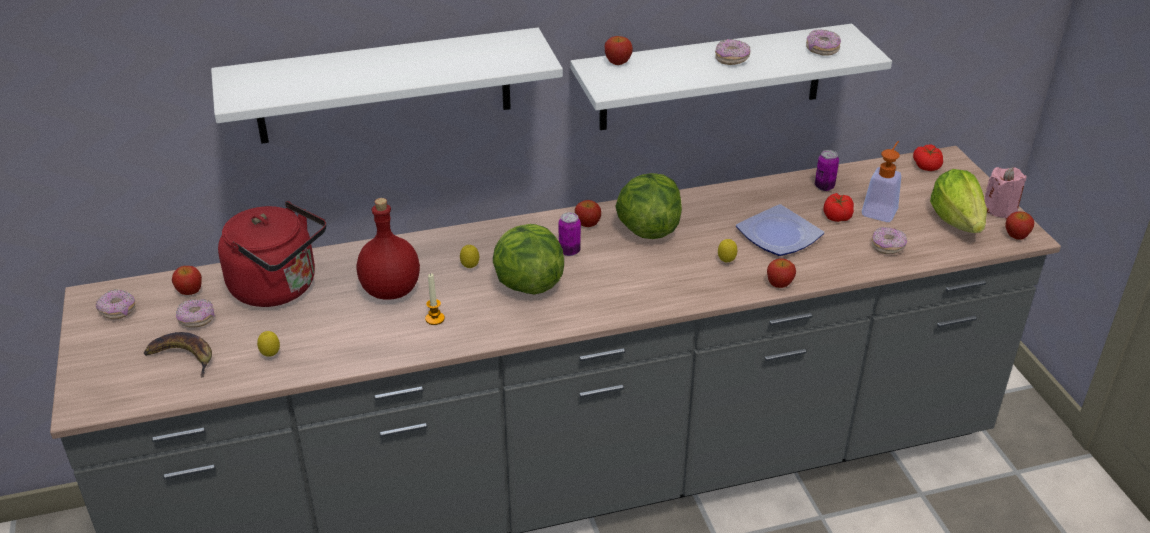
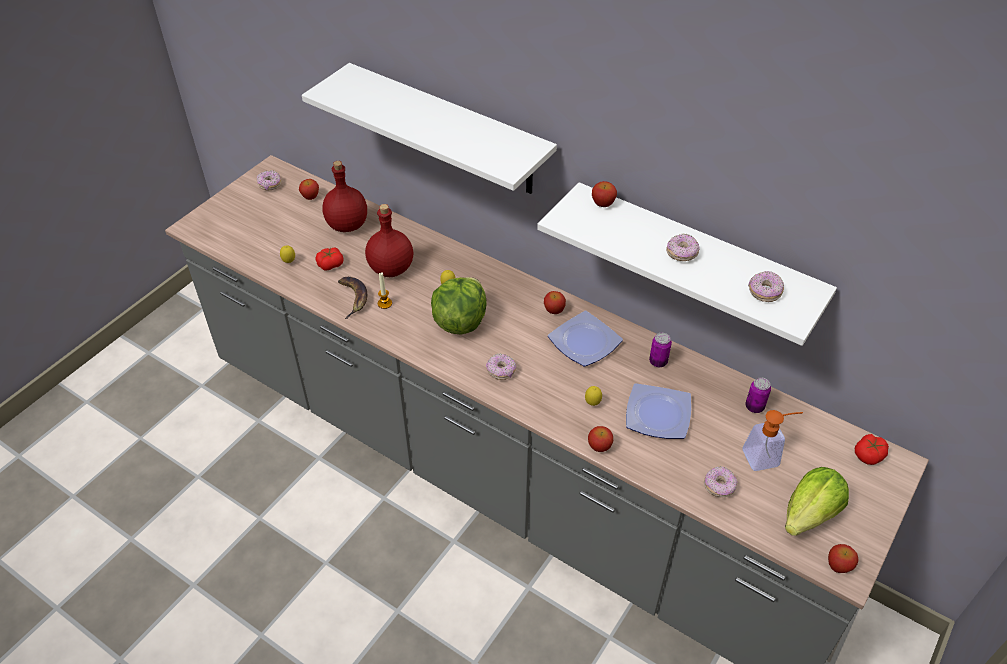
camera: 50 degrees right, 10 degrees up
(183, 357) = (257, 232): banana -> banana (353, 298)
(197, 320) = (290, 216): donut -> donut (501, 371)
(279, 288) = (347, 225): red kettle -> red bottle
(569, 251) = (515, 319): can -> can (658, 362)
(648, 229) = (583, 342): lettuce -> plate
(837, 215) = (725, 434): tomato -> tomato (330, 264)
(1000, 209) = (866, 536): pink candle -> none

